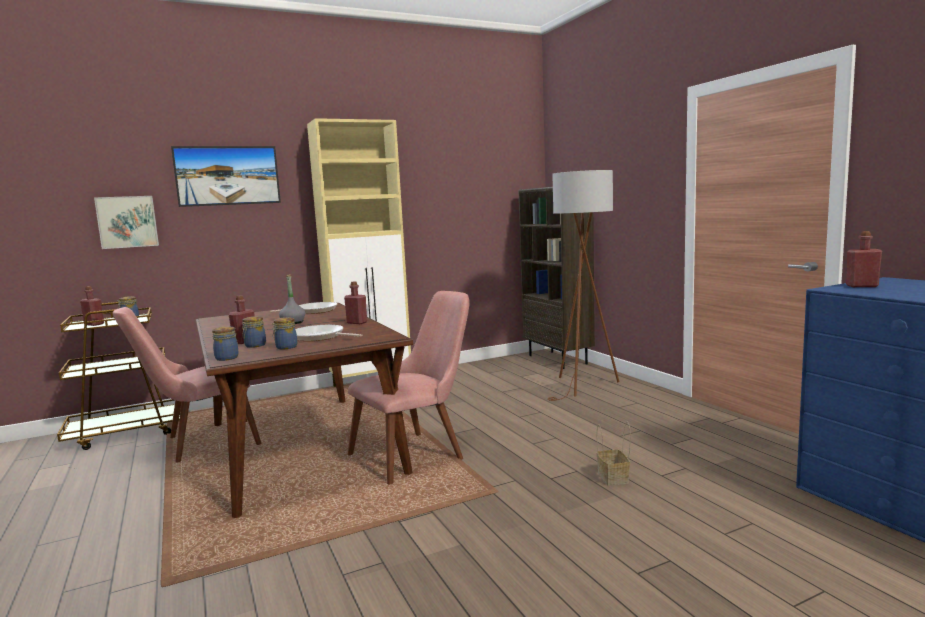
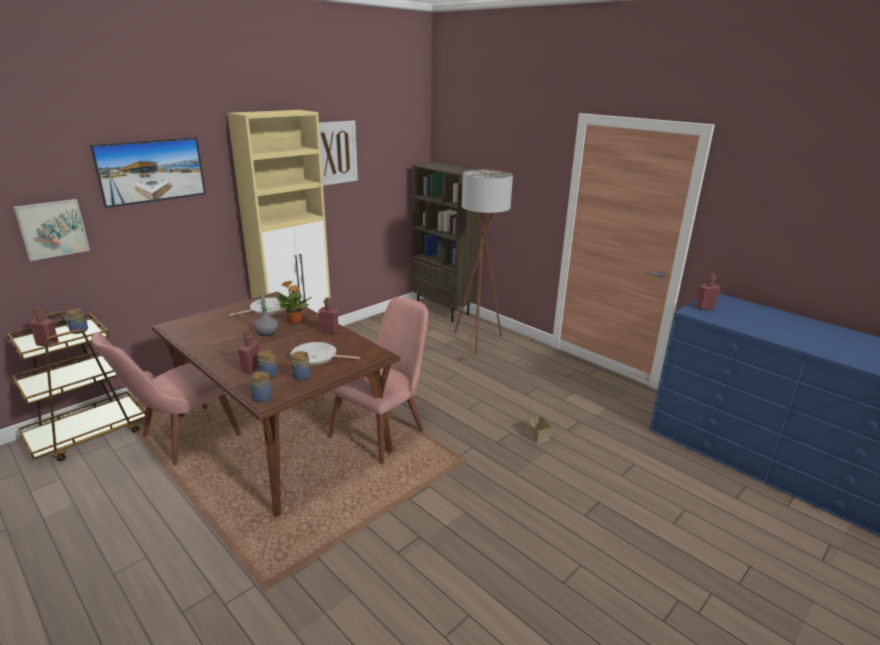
camera: 20 degrees left, 15 degrees up
(330, 317) = (295, 321): none -> potted plant
(426, 172) = (335, 153): none -> picture

